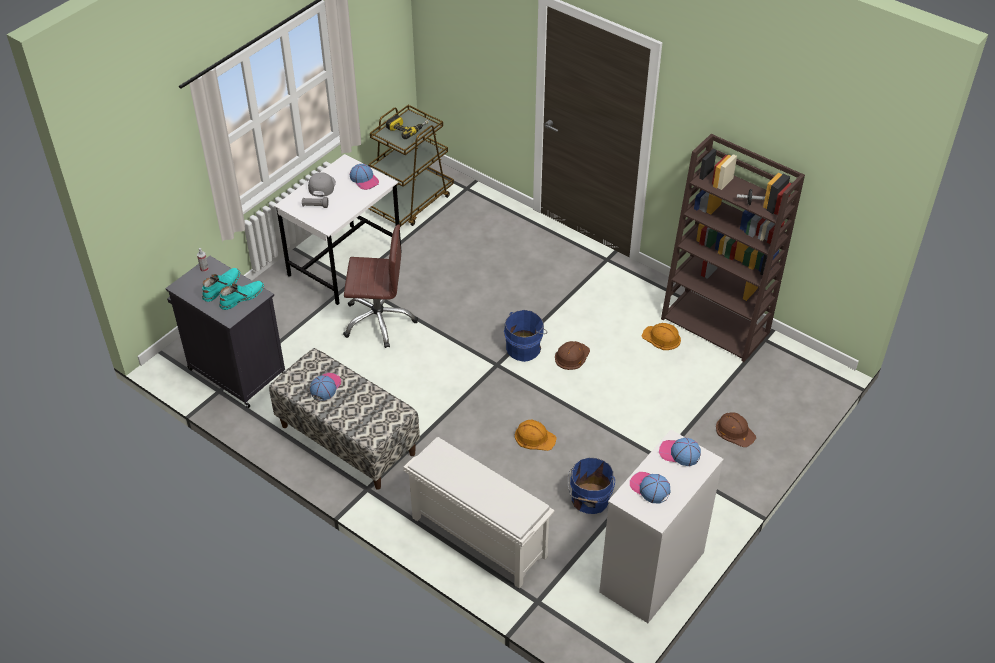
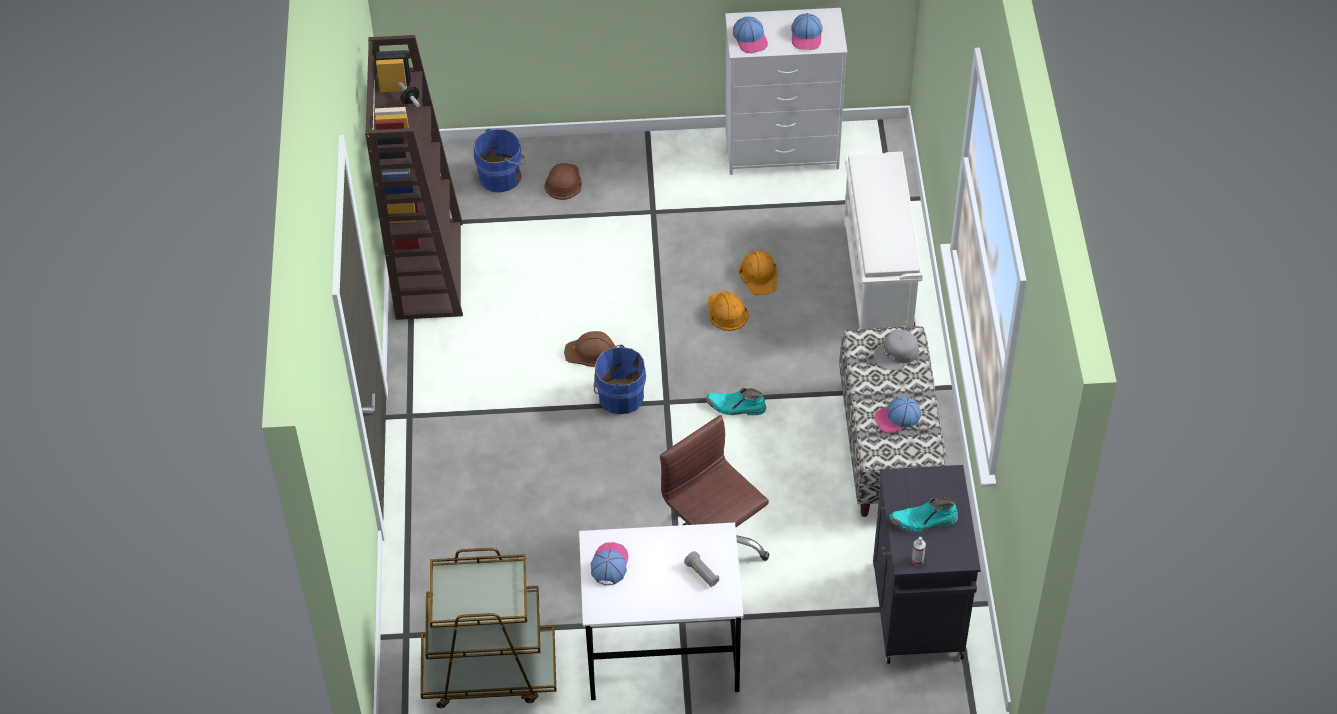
camera: 130 degrees left, 5 degrees up
(241, 297) = (915, 490): turquoise boot -> turquoise boot (735, 407)
(321, 186) = (664, 597): grey cap -> grey cap (896, 353)
(407, 128) = (472, 595): power drill -> none
(589, 500) = (753, 230): blue bucket -> blue bucket (502, 176)
(661, 338) = (490, 299): orange hard hat -> orange hard hat (759, 275)

